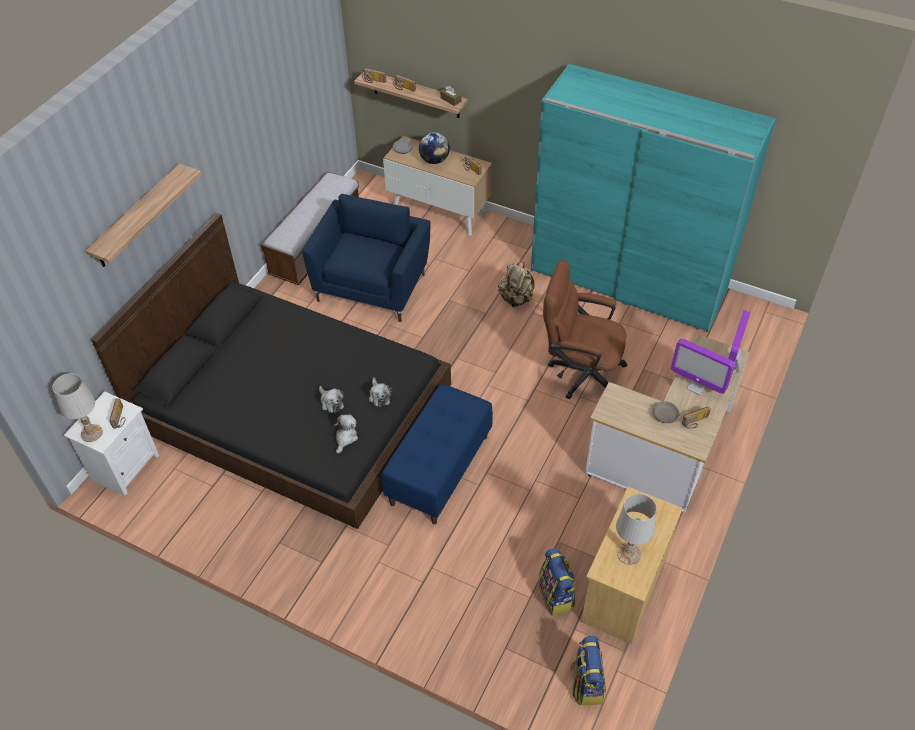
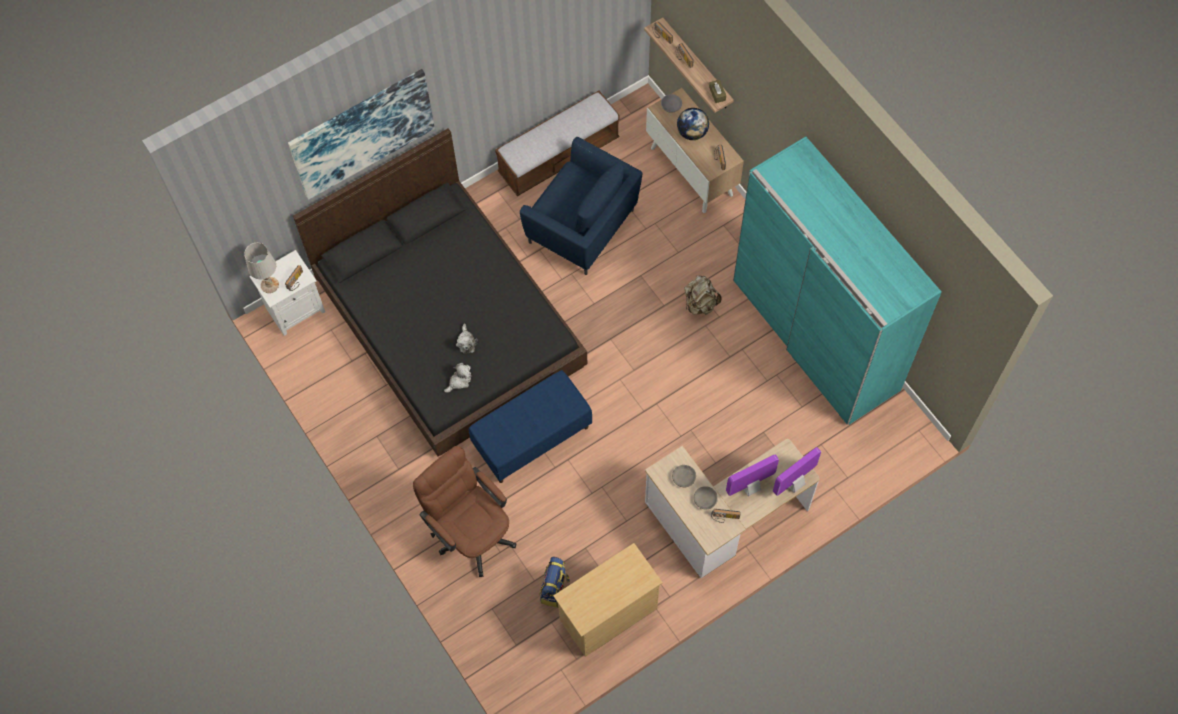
camera: 30 degrees right, 15 degrees up
(138, 217) = (362, 133): shelf -> picture
(373, 286) = (582, 227): blue armchair -> blue armchair turned 75 degrees clockwise
(379, 396) = (507, 355): plush toy -> none
(579, 372) = (706, 406): brown office chair -> brown office chair (470, 531)
(586, 683) = (532, 666): backpack -> none
(629, 554) = (595, 596): white table lamp -> none
(631, 406) = (684, 477): none -> grey bowl
(696, 386) = (750, 487): monitor -> monitor turned 90 degrees clockwise

